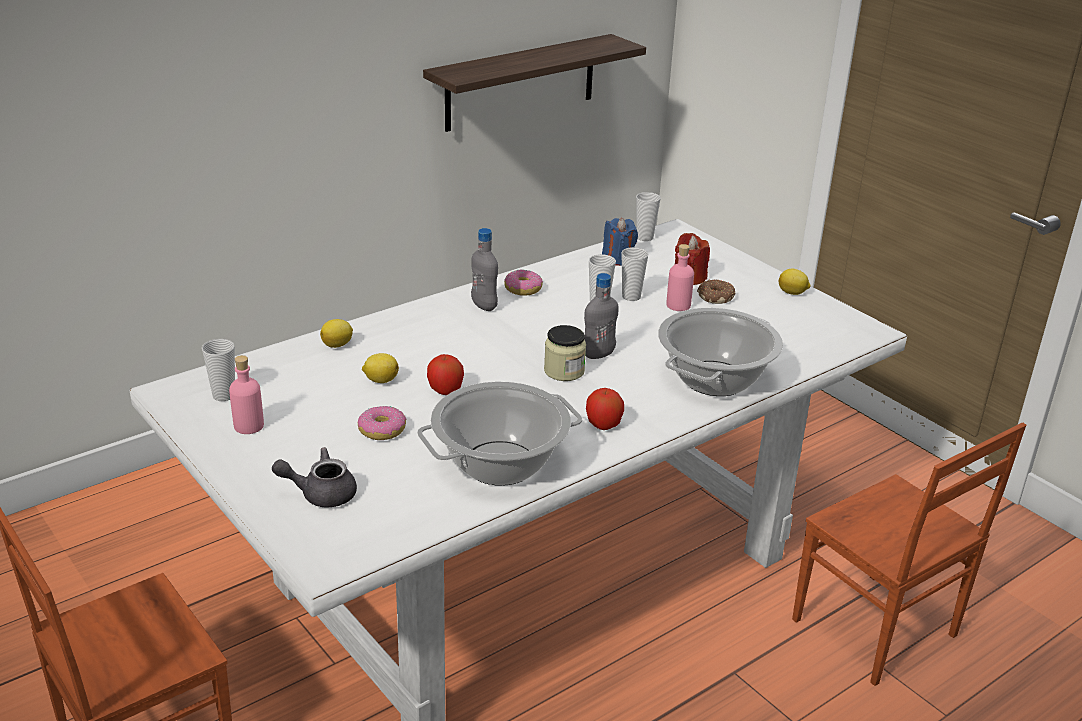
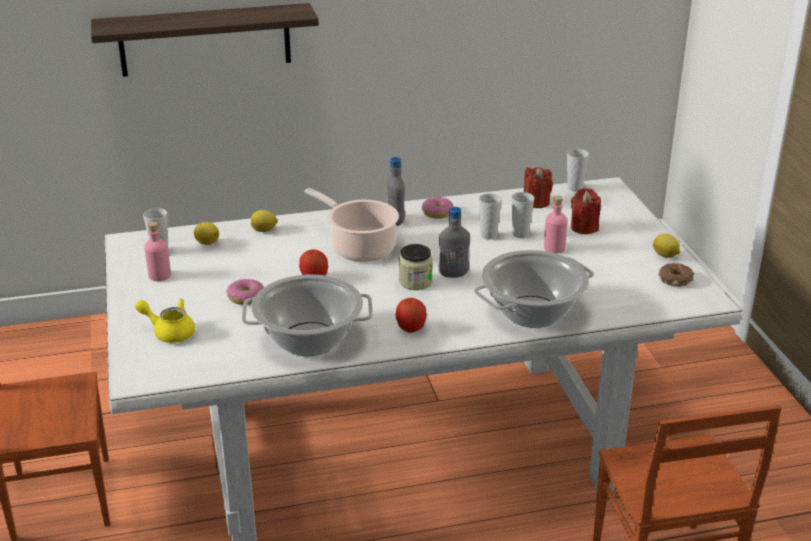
camera: 25 degrees right, 0 degrees up
(320, 493) = (169, 332): grey teapot -> yellow teapot
(380, 380) = (274, 262): lemon -> lemon (206, 243)
(468, 344) = (360, 247): none -> cooking pot
(521, 82) = (522, 42): shelf -> shelf (205, 40)
(618, 259) = (536, 202): blue candle -> red candle
(715, 296) = (593, 247): donut -> donut (675, 279)

